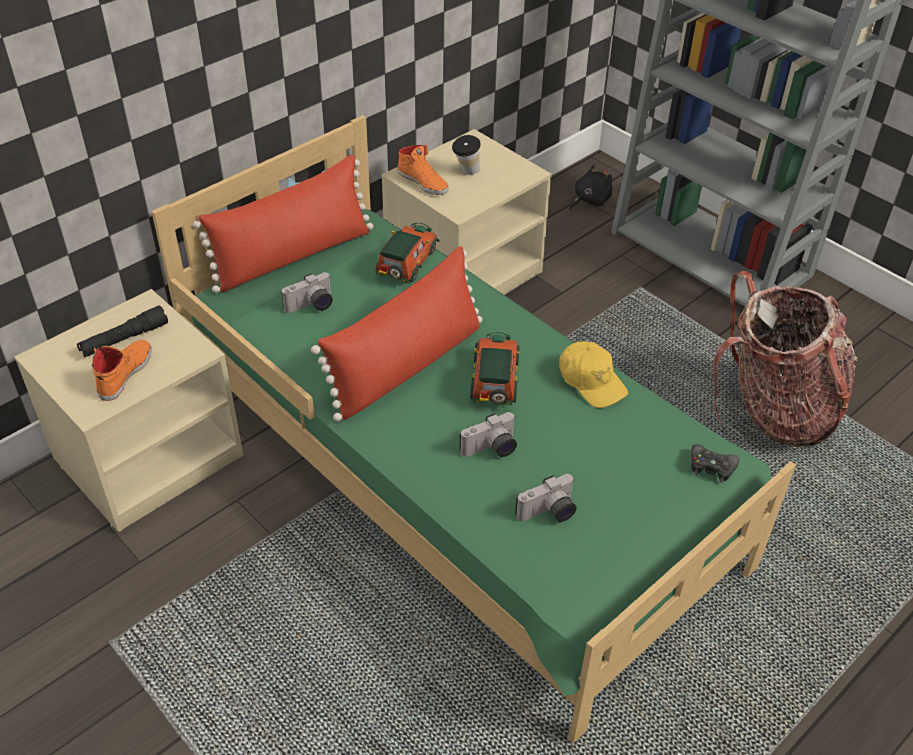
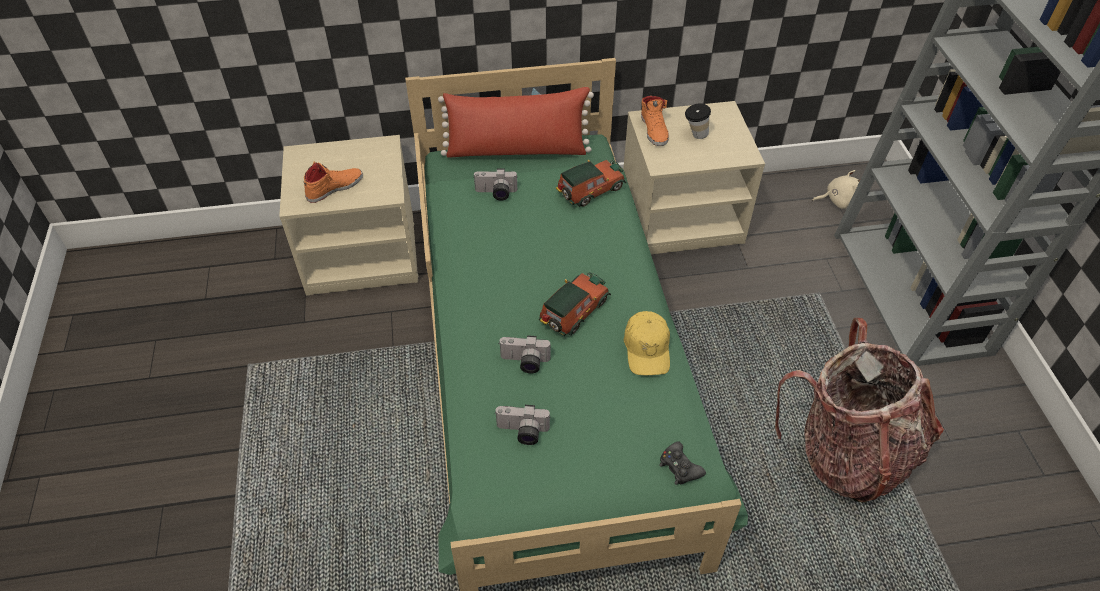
camera: 35 degrees right, 5 degrees up
(124, 339) = (353, 164): black flashlight -> none
(406, 365) = (522, 269): red pillow -> none
(590, 200) = (838, 200): black plush toy -> beige plush toy

